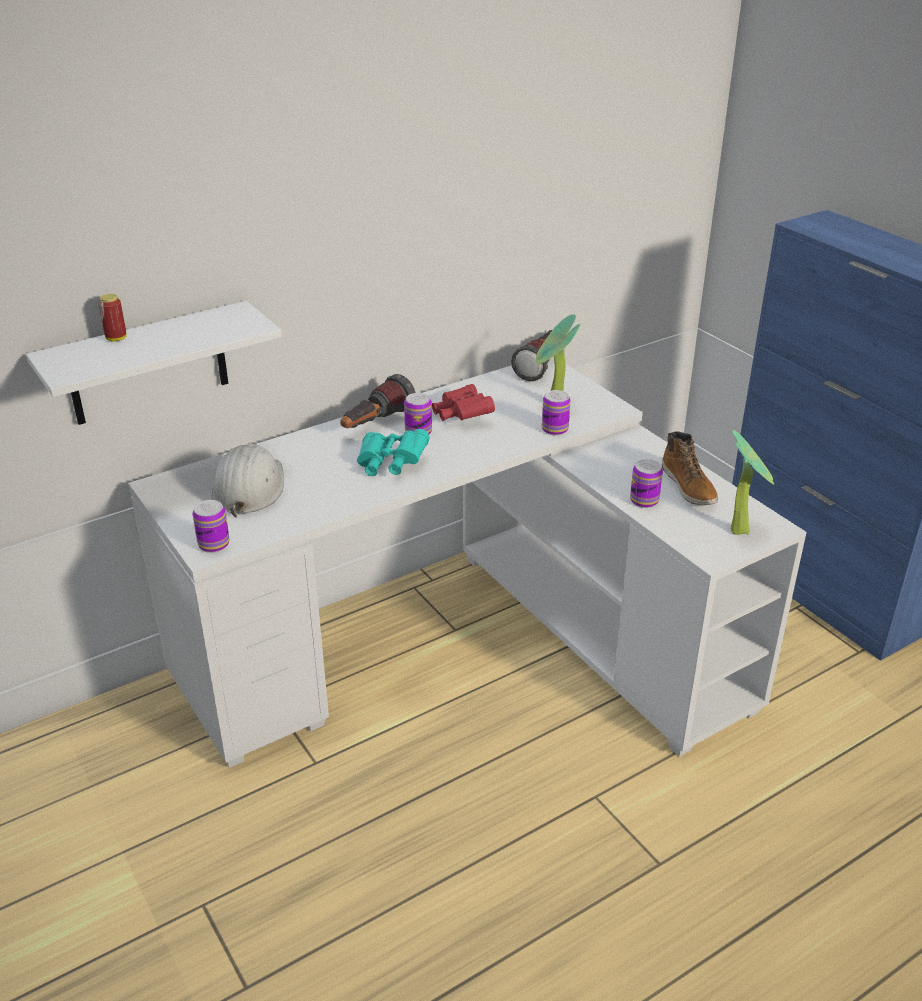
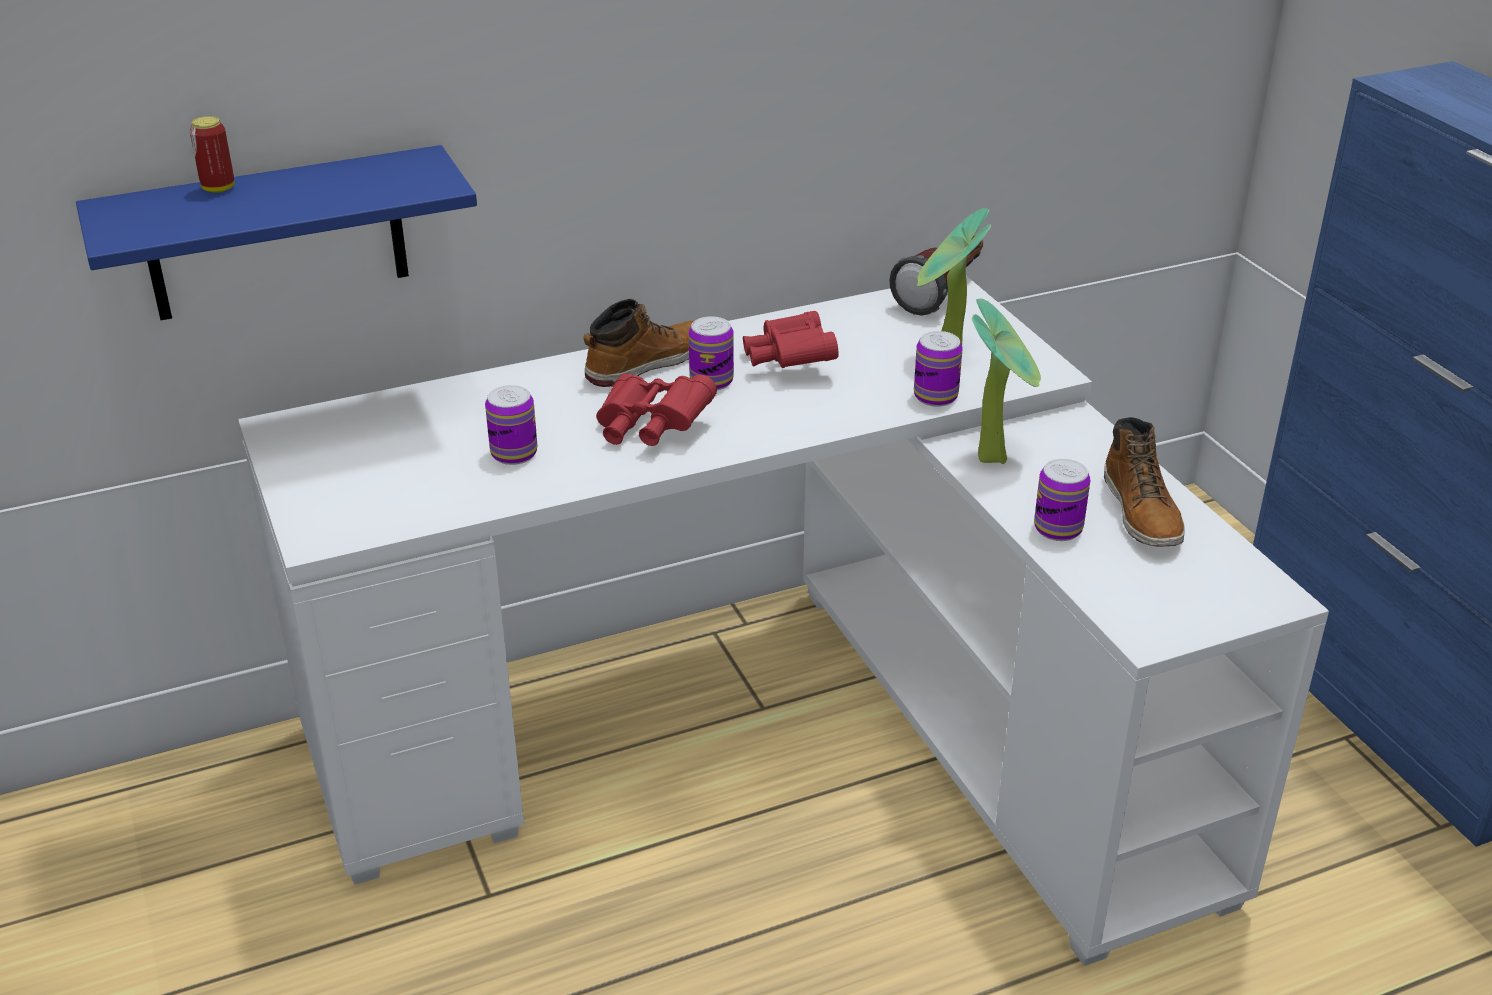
camera: 10 degrees right, 0 degrees up
(148, 364) = (276, 235): white shelf -> blue shelf
(214, 544) = (333, 528): can -> can (514, 453)
(249, 488) = (417, 445): white hard hat -> none
(375, 424) = (647, 363): flashlight -> boot
(390, 464) = (650, 428): turquoise binoculars -> red binoculars
(741, 529) = (1213, 594): potted plant -> potted plant (996, 456)

